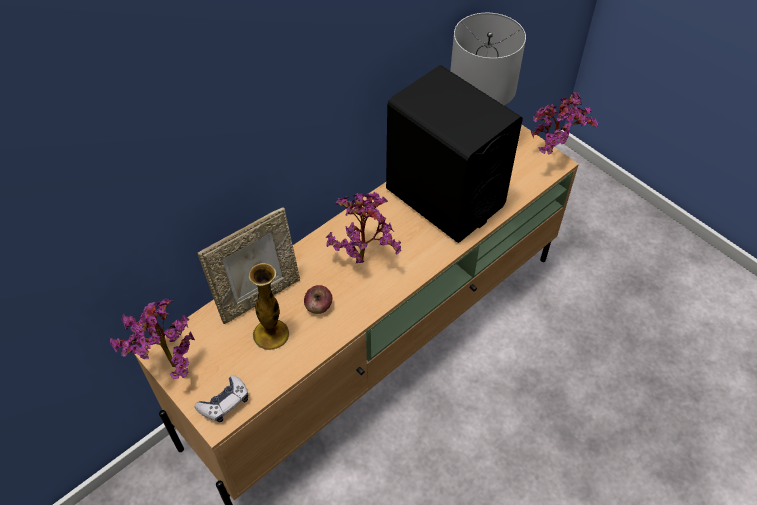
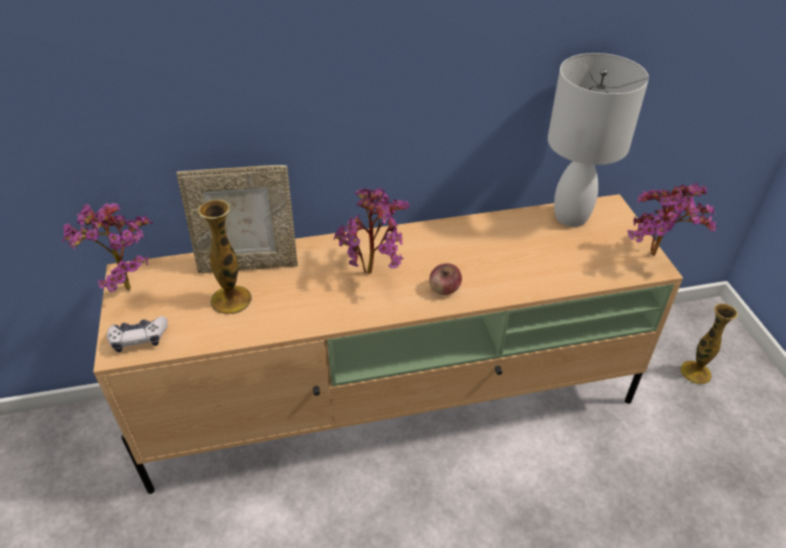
camera: 30 degrees right, 10 degrees down
(318, 306) = (295, 296): apple -> apple (444, 289)
(444, 197) = (500, 252): black speaker -> none
(575, 215) = (695, 372): none -> vase

